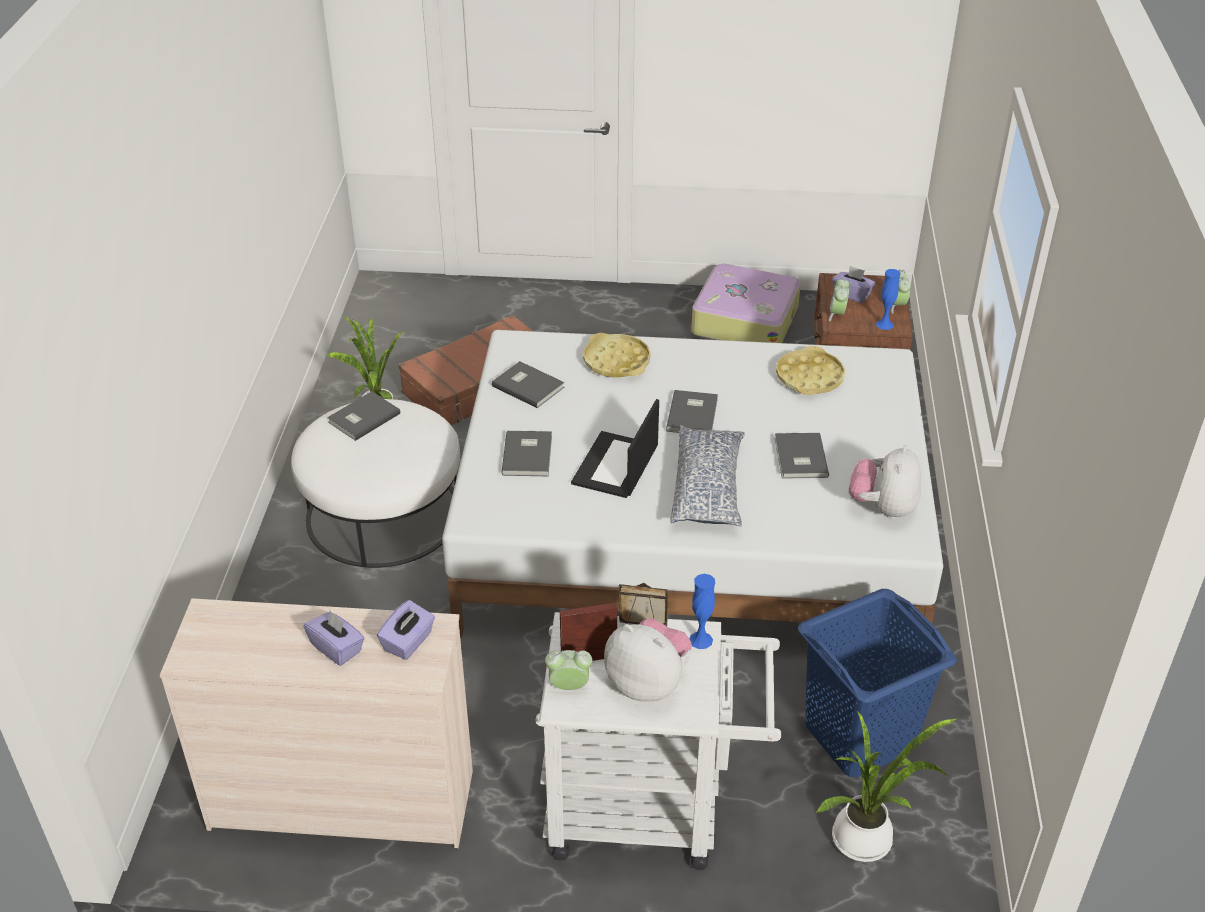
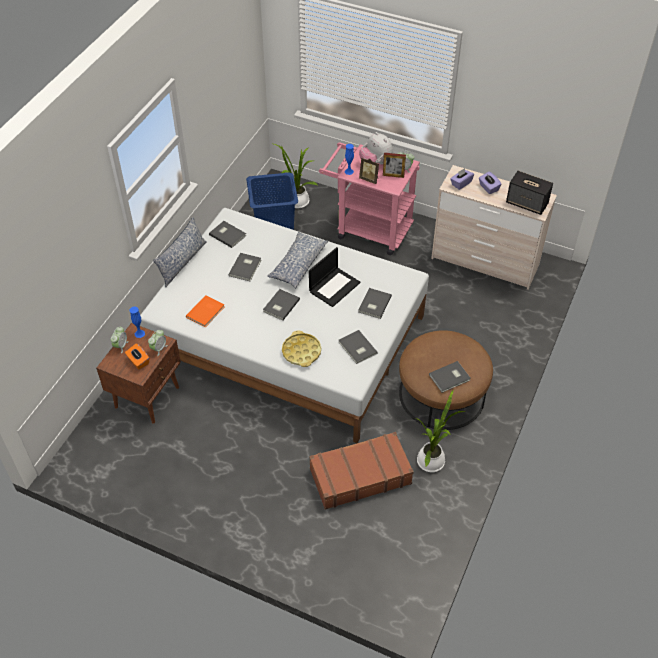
camera: 160 degrees left, 10 degrees up
(235, 630) = (527, 203): none -> speaker
(383, 513) = (441, 394): white ottoman -> brown ottoman
(651, 810) = (368, 229): white cart -> pink cart
(744, 320) = (163, 484): suitcase -> none
(809, 377) = (206, 312): yellow tray -> orange book
(852, 294) = (138, 361): purple tissue box -> orange tissue box
(883, 508) = (228, 234): plush toy -> grey book
(920, 439) = (182, 262): none -> pillow

